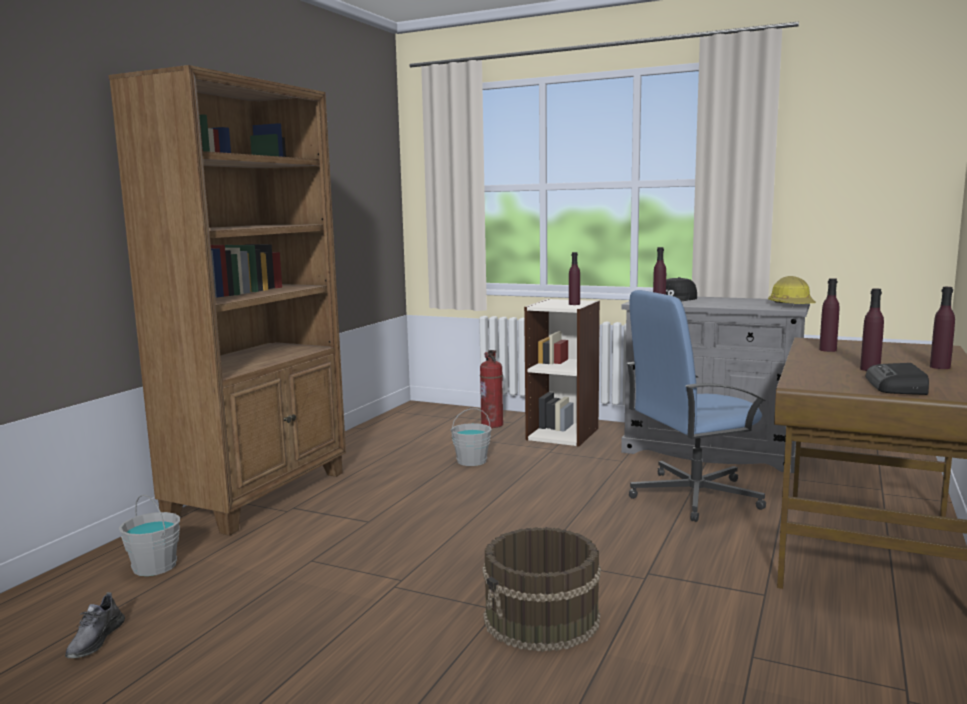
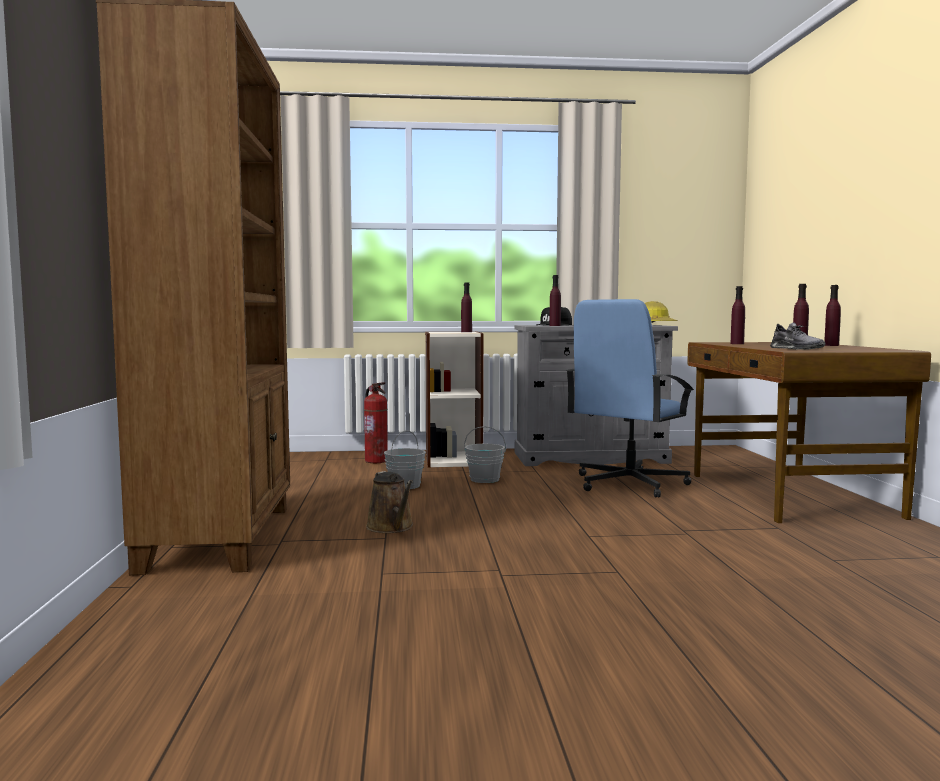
camera: 30 degrees left, 5 degrees down
(95, 640) = (248, 682): grey shoe -> grey shoe (796, 349)
(155, 566) = (201, 611): grey bucket -> grey bucket (485, 479)
(389, 510) = (391, 527): none -> brown watering can
(542, 619) = (663, 570): brown bucket -> none
(897, 386) = (846, 349): radio -> none

